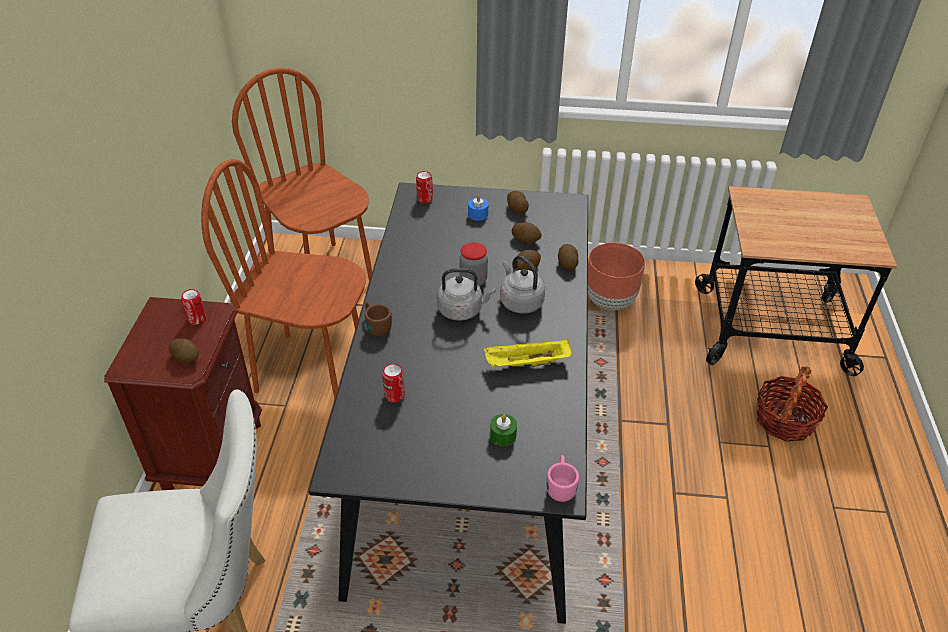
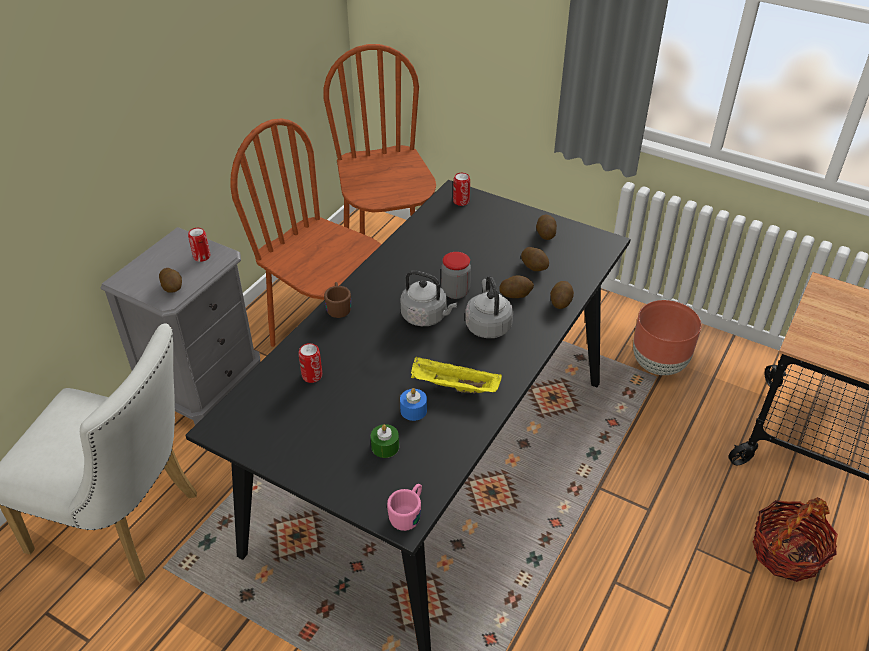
camera: 25 degrees right, 0 degrees up
(212, 455) = (205, 389): brown nightstand -> grey nightstand
(478, 214) = (503, 229): blue candle -> blue candle (413, 410)

